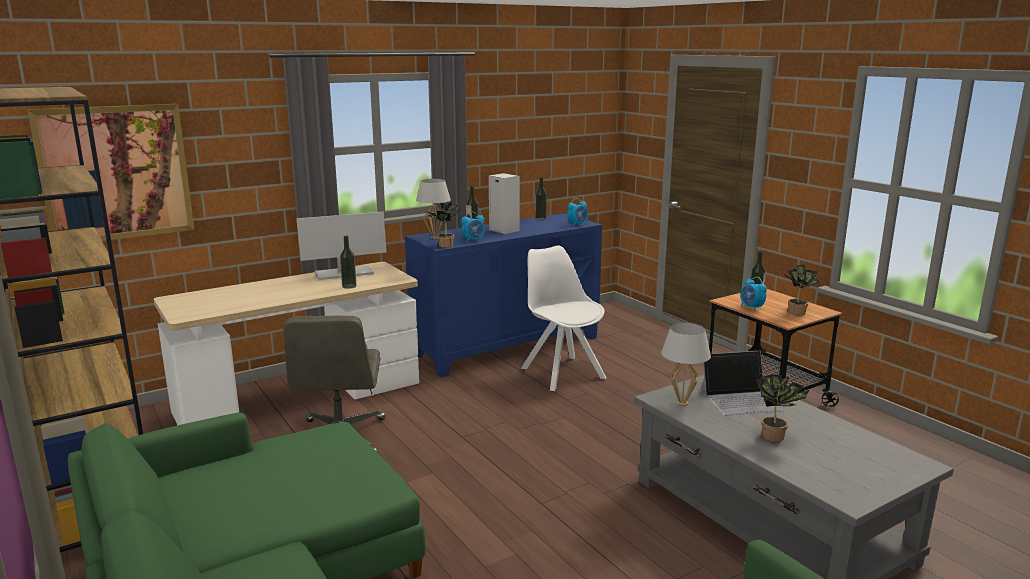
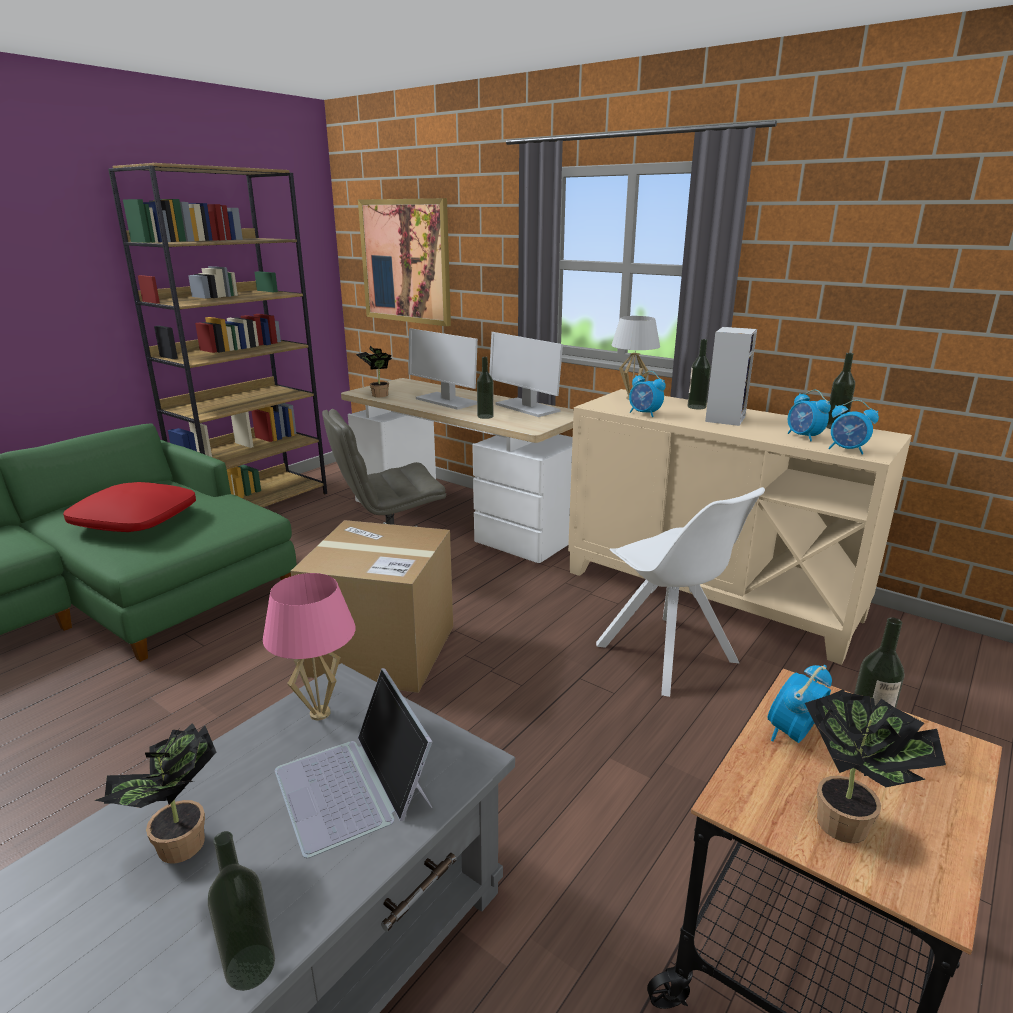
camera: 70 degrees right, 5 degrees up
(280, 292) = (446, 401): none -> monitor
(292, 483) = (136, 520): none -> red pillow
(444, 246) = (598, 407): potted plant -> potted plant (377, 395)
(490, 457) = (383, 650): none -> cardboard box
(506, 346) = (710, 593): blue cabinet -> beige cabinet
(551, 226) = (804, 437): none -> alarm clock
(561, 372) = (668, 655): white chair -> white chair turned 105 degrees clockwise
(682, 403) = (320, 713): white table lamp -> pink table lamp
(835, 422) = (250, 966): none -> bottle

